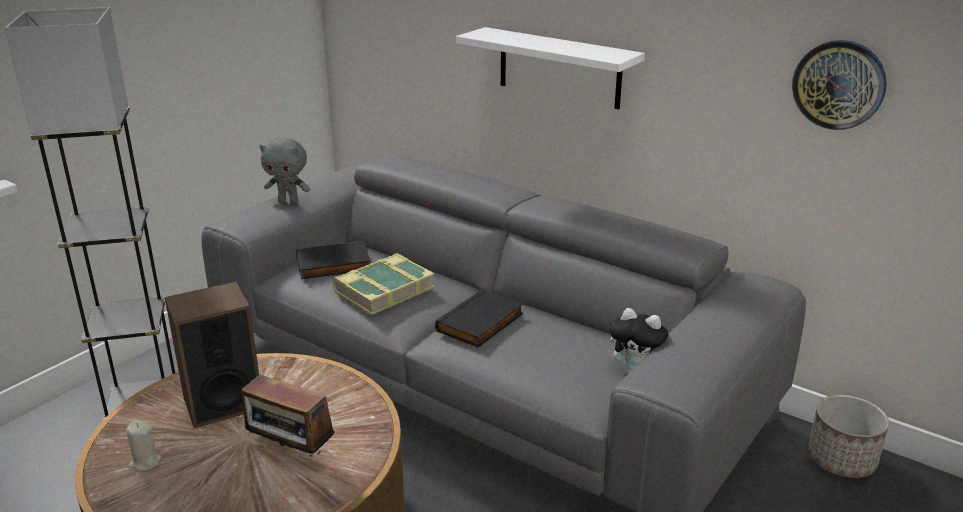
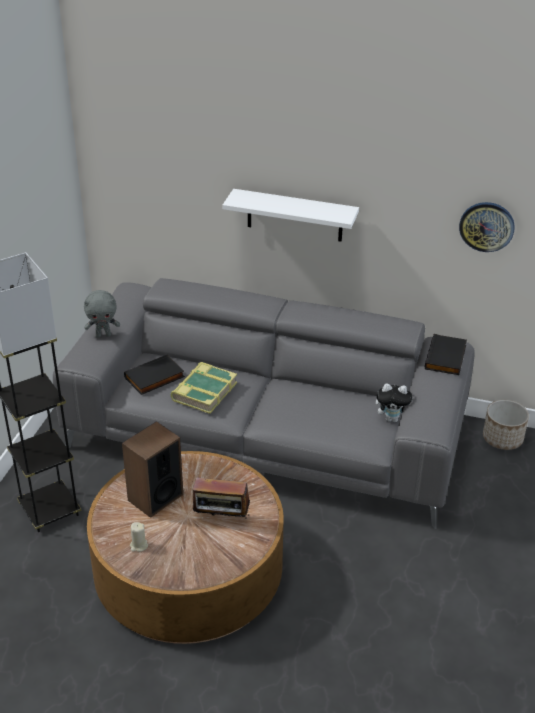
camera: 20 degrees left, 10 degrees up
(481, 323) = (283, 404): black book -> black book (446, 358)

